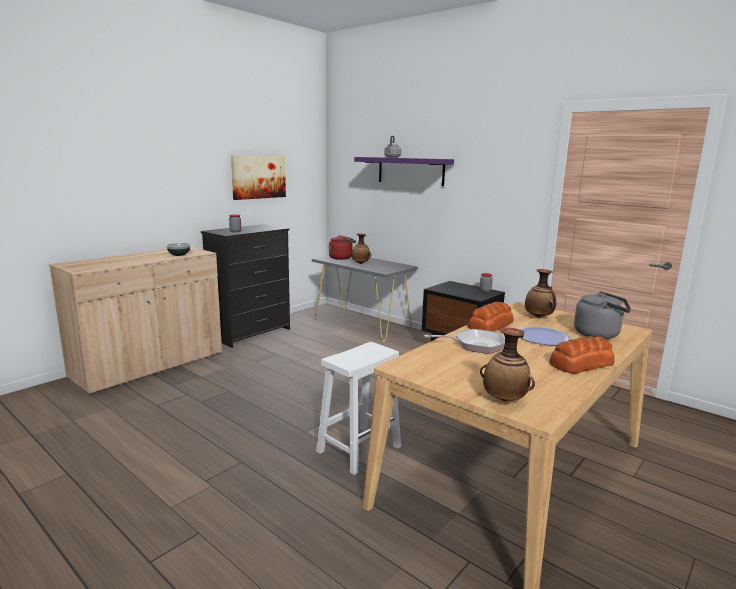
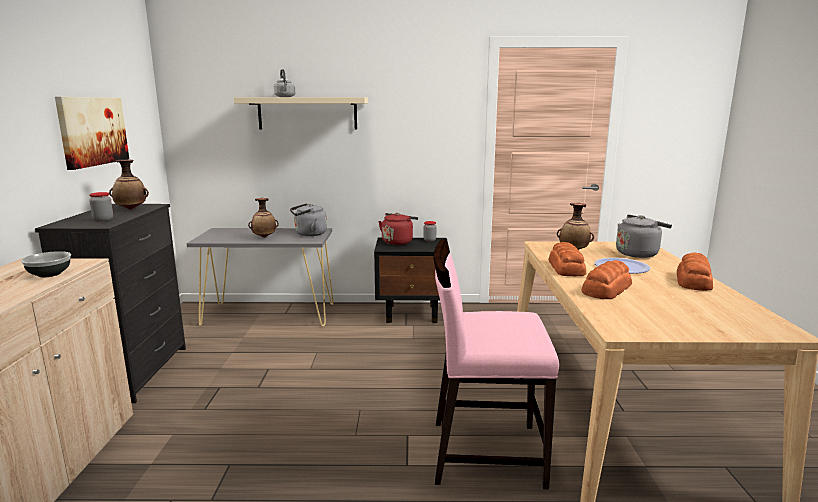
camera: 40 degrees left, 0 degrees up
(342, 258) = (225, 235): red kettle -> red kettle (398, 242)
(359, 448) = (485, 452): white stool -> pink chair
(392, 267) = (309, 234): none -> grey kettle
(410, 171) = (307, 113): purple shelf -> beige shelf
(475, 345) = (606, 289): frying pan -> bread
(504, 400) = (743, 329): vase -> vase (131, 209)

